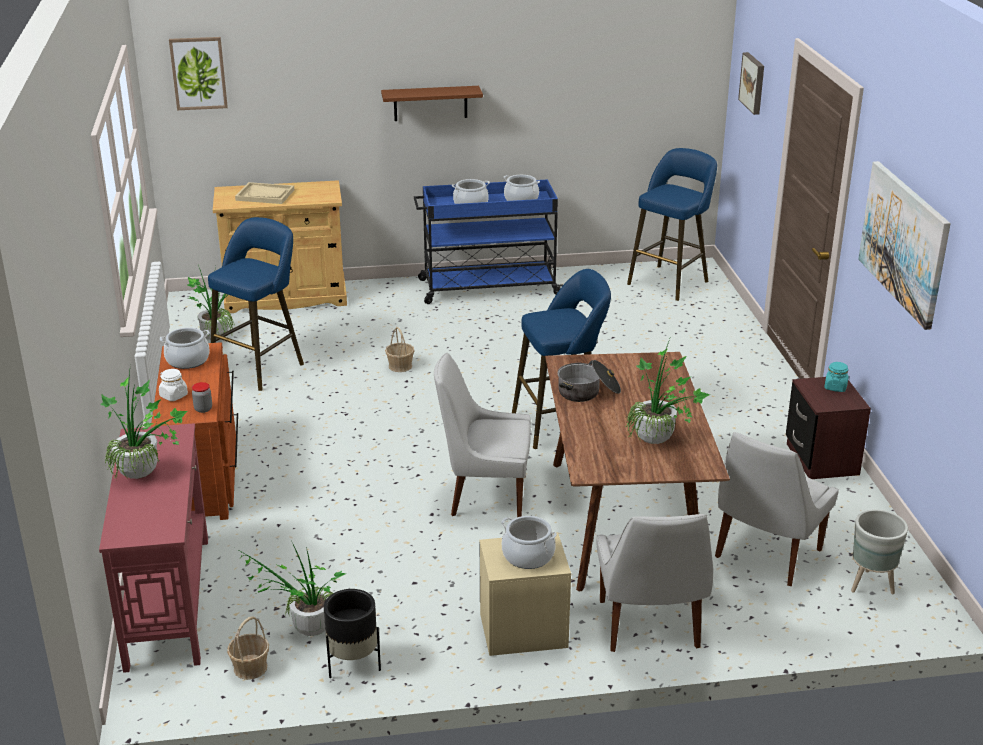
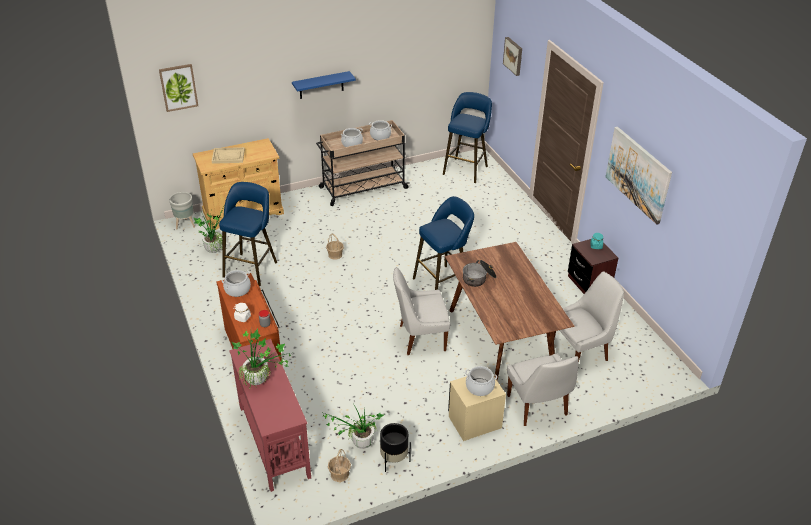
camera: 15 degrees left, 10 degrees up
(430, 103) = (321, 85): brown shelf -> blue shelf
(487, 287) = (362, 188): blue cart -> beige cart
(660, 443) = (530, 308): potted plant -> none
(766, 555) = (581, 351): white chair -> white chair turned 135 degrees counterclockwise
(871, 586) = (638, 360): grey planter -> grey planter (185, 225)

